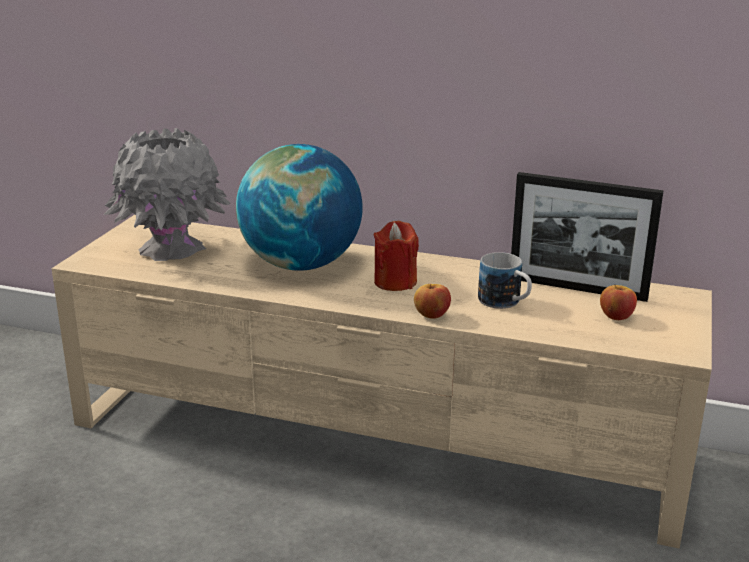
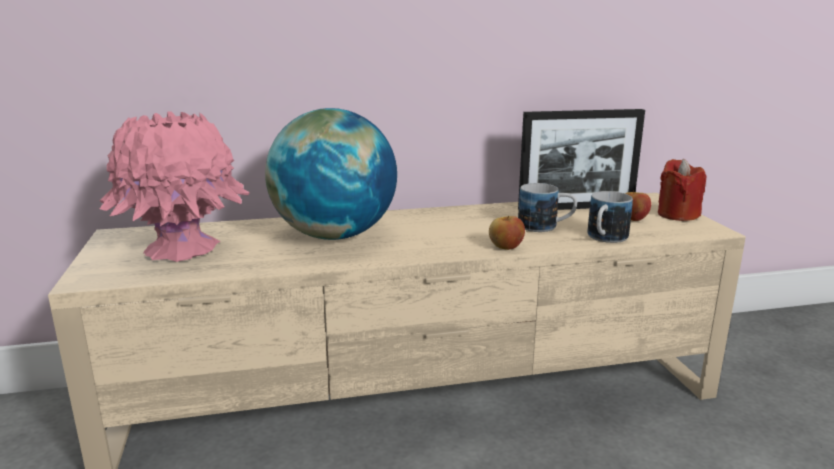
camera: 30 degrees left, 5 degrees down
(172, 250) = (183, 249): grey vase -> pink vase
(395, 282) = (437, 231): red candle -> red candle (677, 215)
(543, 331) = (604, 239): none -> mug

